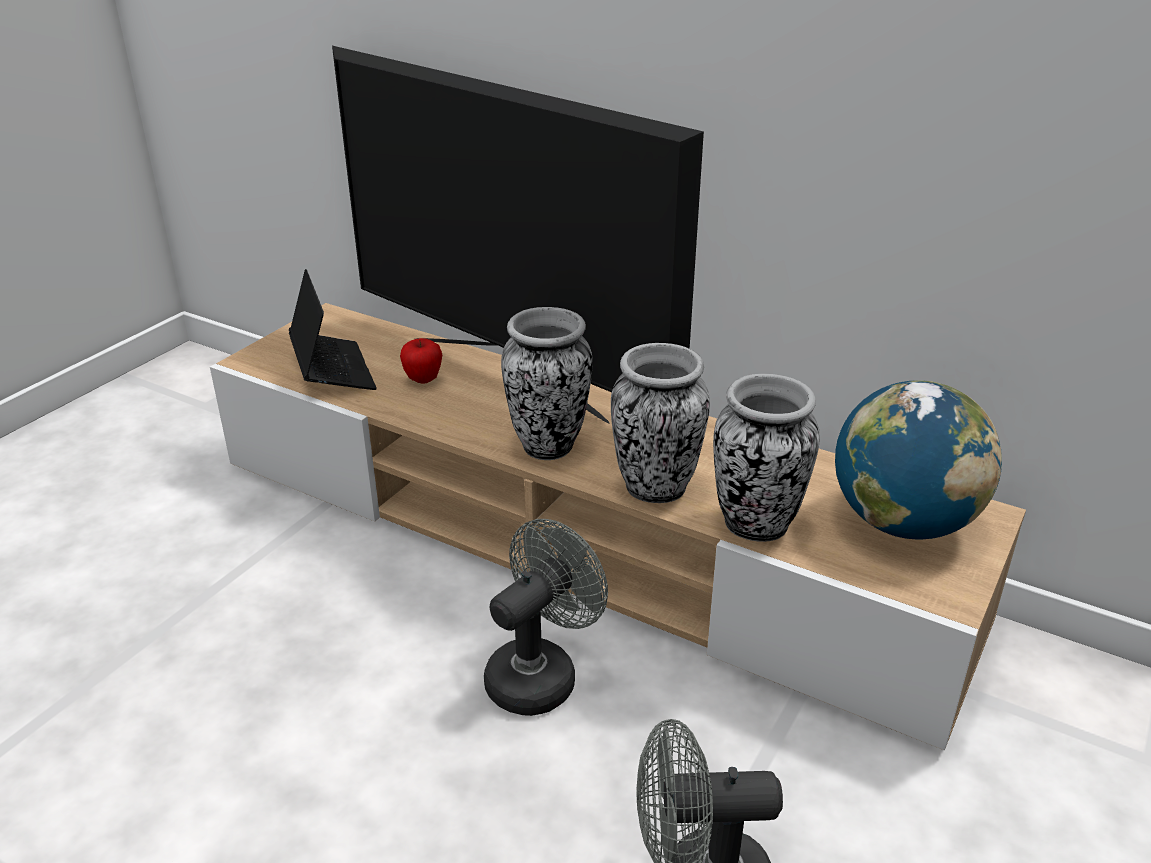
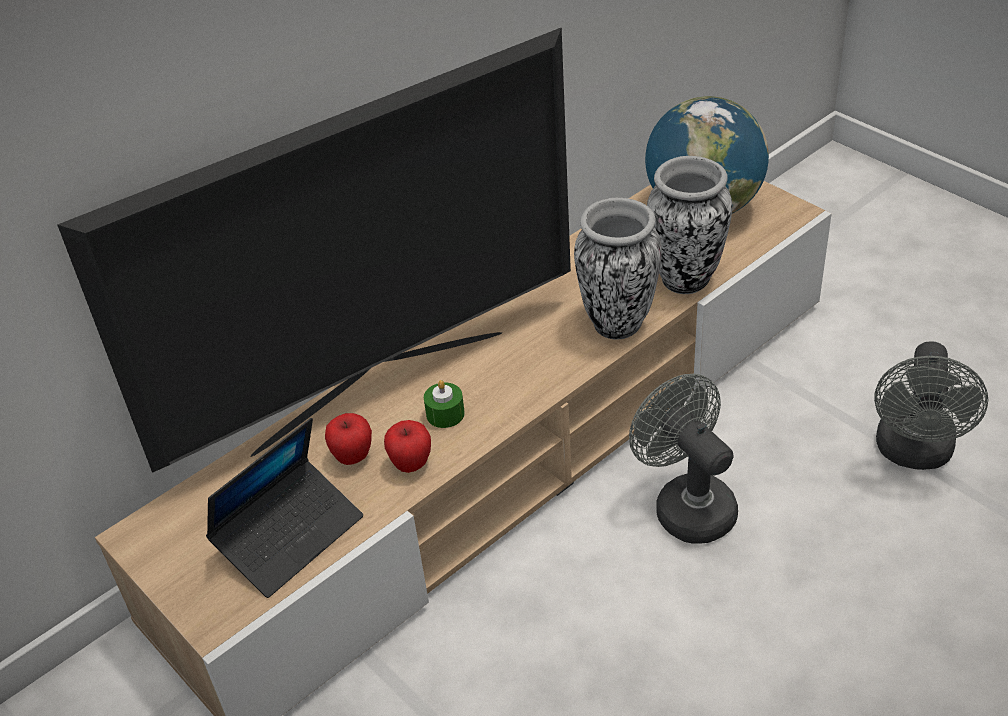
camera: 70 degrees left, 10 degrees up
(332, 371) = (289, 535): laptop -> laptop turned 135 degrees clockwise
(420, 407) = (411, 464): none -> apple
(487, 413) = (445, 414): none -> green candle
(549, 446) = (525, 378): vase -> none

